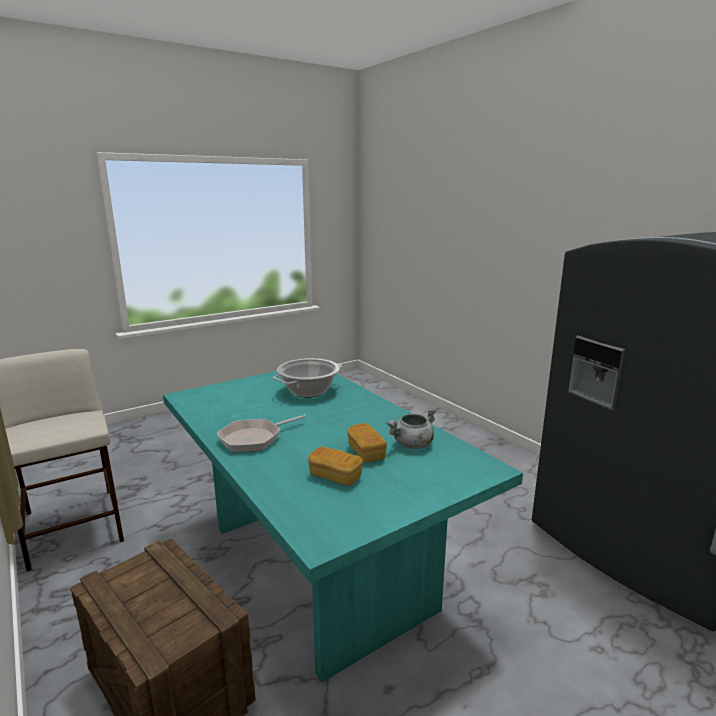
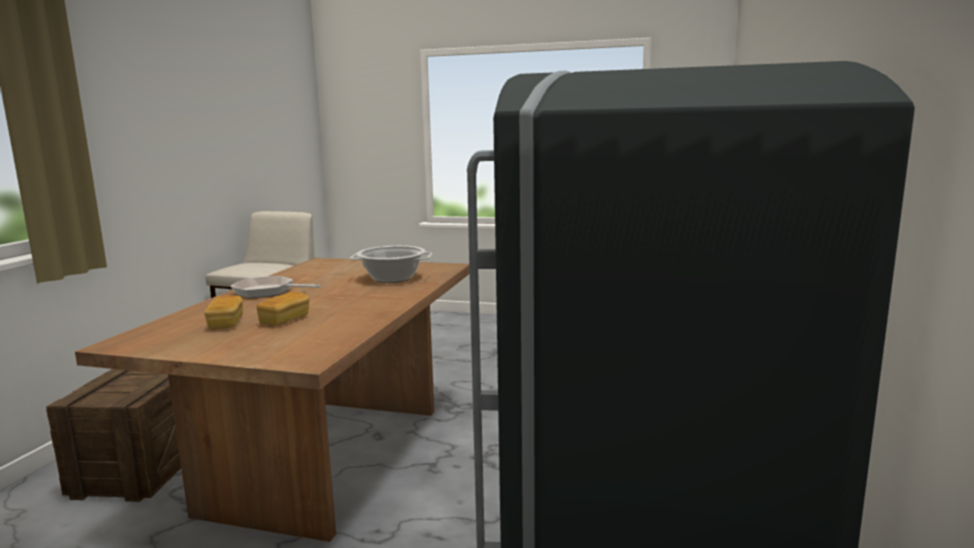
camera: 50 degrees right, 5 degrees down
(320, 566) = (330, 458): turquoise dining table -> brown dining table
(412, 445) = (324, 328): grey cooking pot -> none

